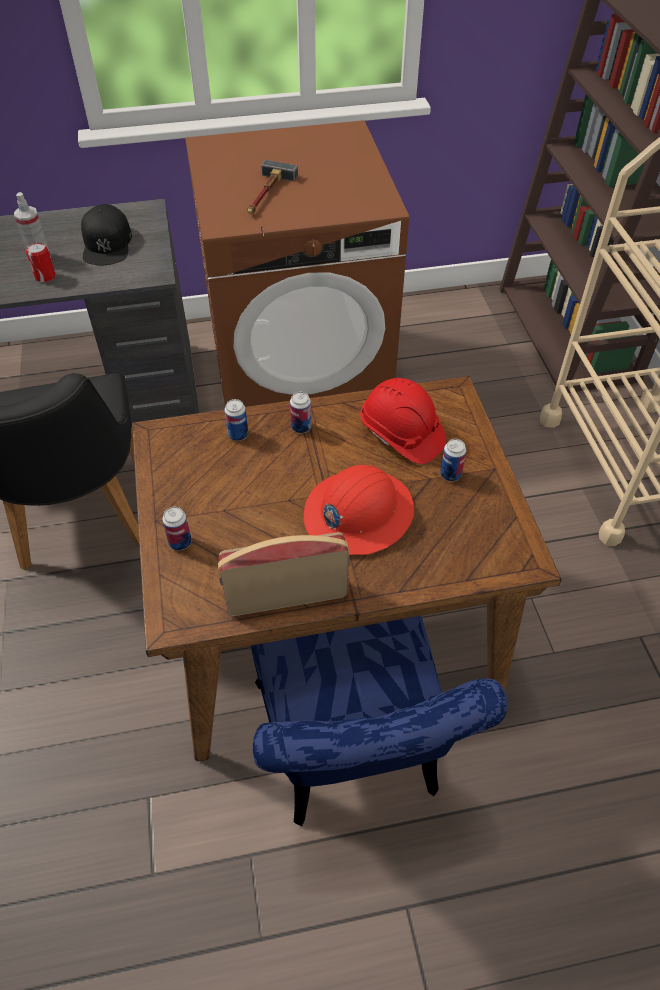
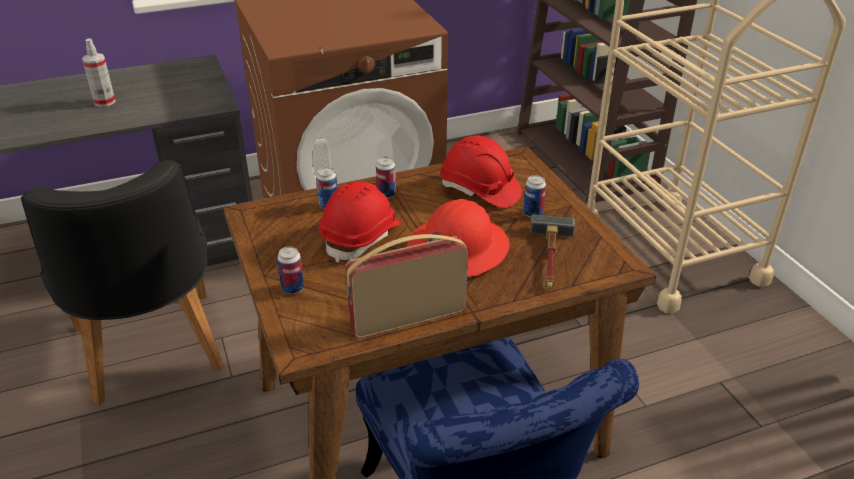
camera: 10 degrees left, 15 degrees down
(45, 276) = (112, 115): can -> none
(107, 244) = (168, 88): black cap -> none
(263, 483) = (361, 237): none -> red hard hat
(266, 194) = (318, 27): hammer -> hammer (550, 258)

